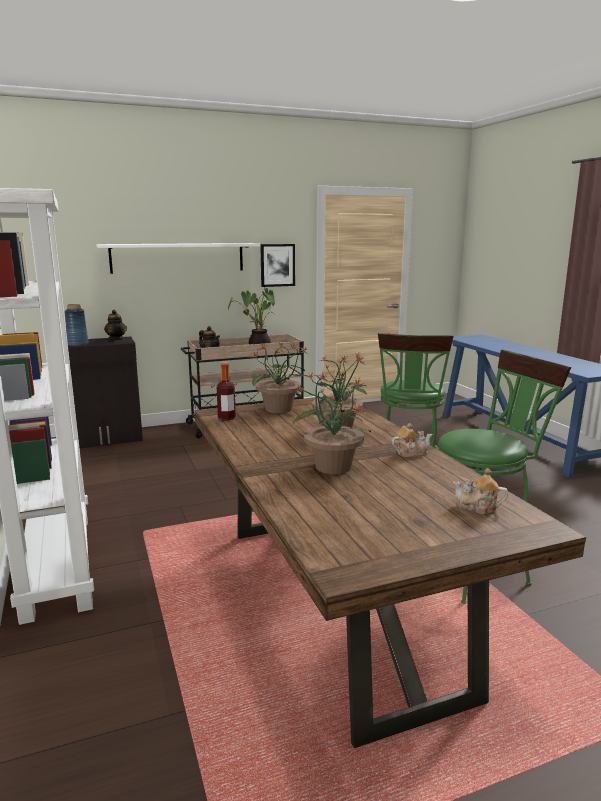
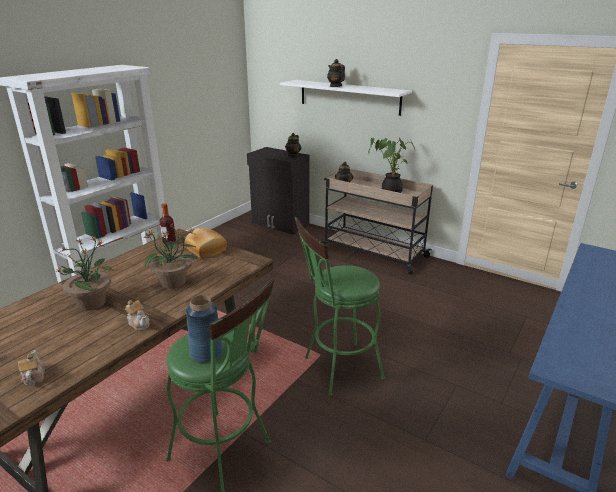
camera: 55 degrees right, 10 degrees up
(78, 344) = (266, 153): blue vase -> blue vase (206, 353)
(175, 243) = (335, 86): none -> teapot
(277, 265) = (435, 115): picture -> none
(279, 409) = (205, 250): potted plant -> bread

